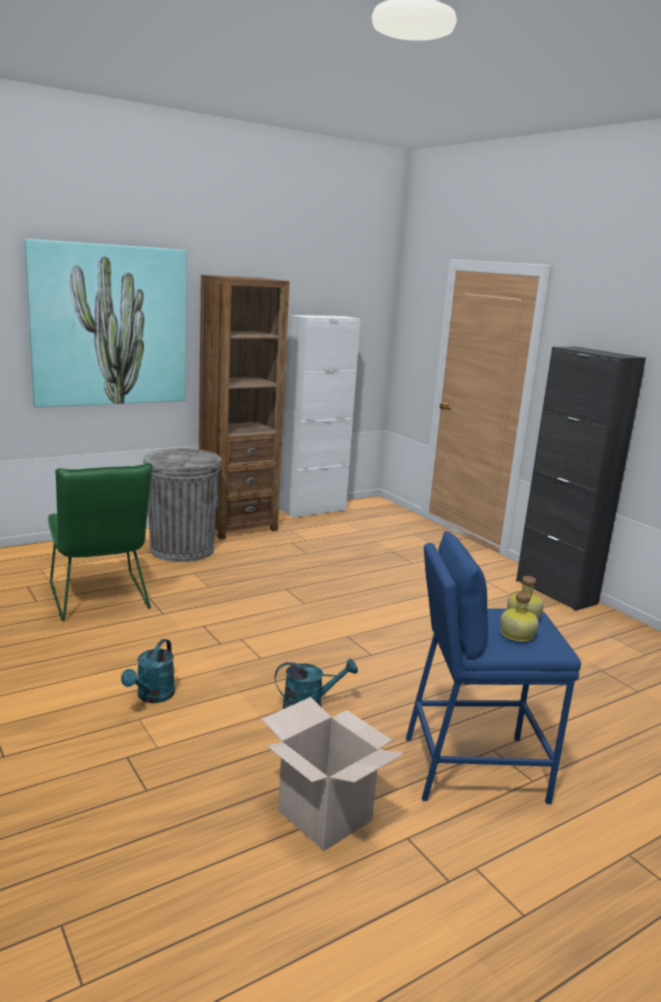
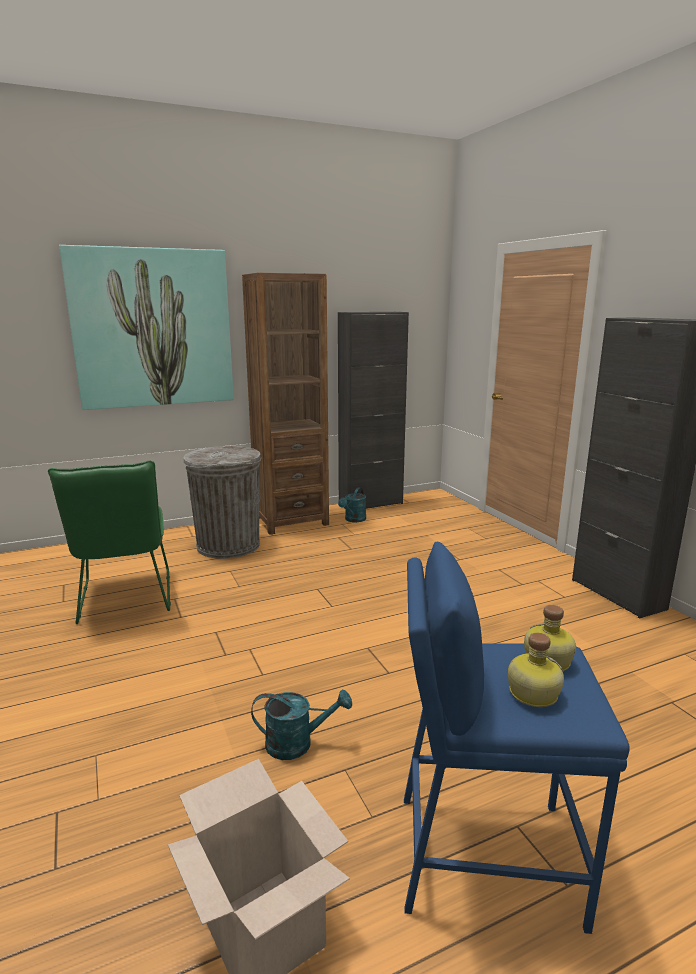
camera: 10 degrees right, 0 degrees up
(152, 696) = (124, 723): turquoise watering can -> turquoise watering can (353, 520)
(313, 510) = (370, 503): white cabinet -> black cabinet

